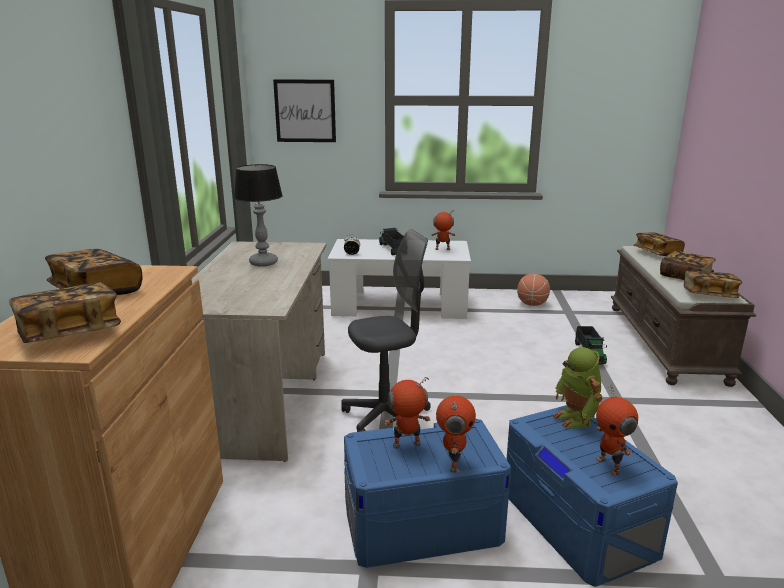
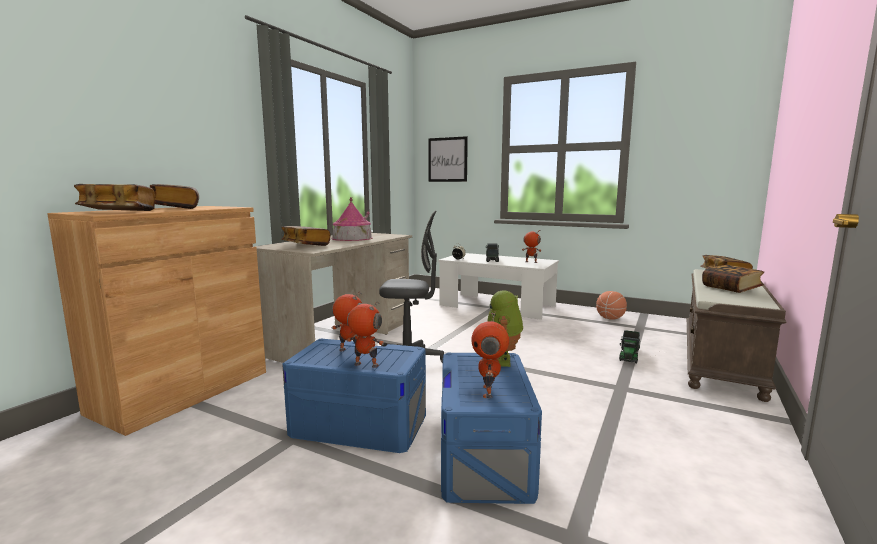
camera: 25 degrees right, 10 degrees down
(263, 263) = (352, 238): table lamp -> toy house
(453, 463) = (365, 365): toy robot -> toy robot turned 105 degrees counterclockwise
(709, 295) = (739, 300): book -> book (305, 245)

